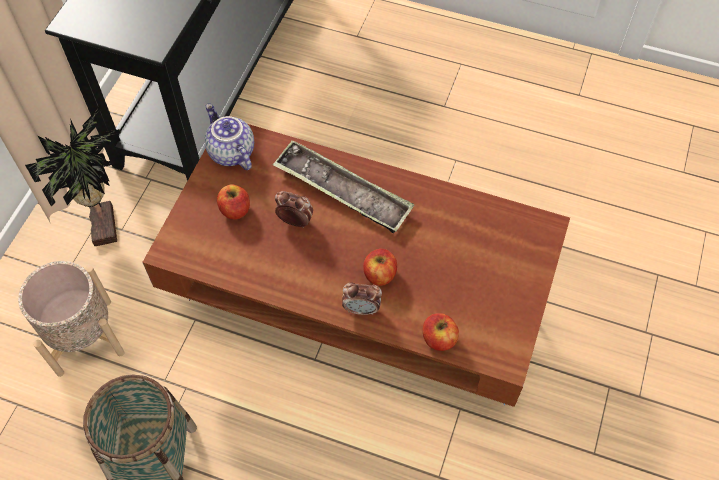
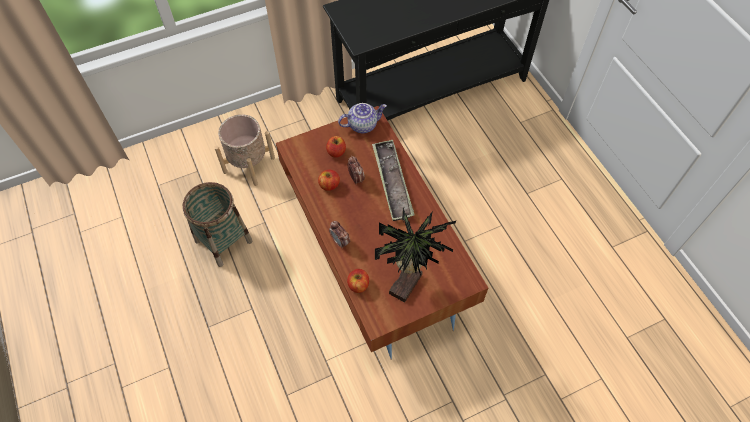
camera: 45 degrees right, 0 degrees up
(107, 224) = (307, 123): potted plant -> potted plant (408, 285)
(230, 153) = (362, 124): teapot -> teapot turned 60 degrees clockwise
(379, 274) = (365, 233): apple -> apple (329, 185)

